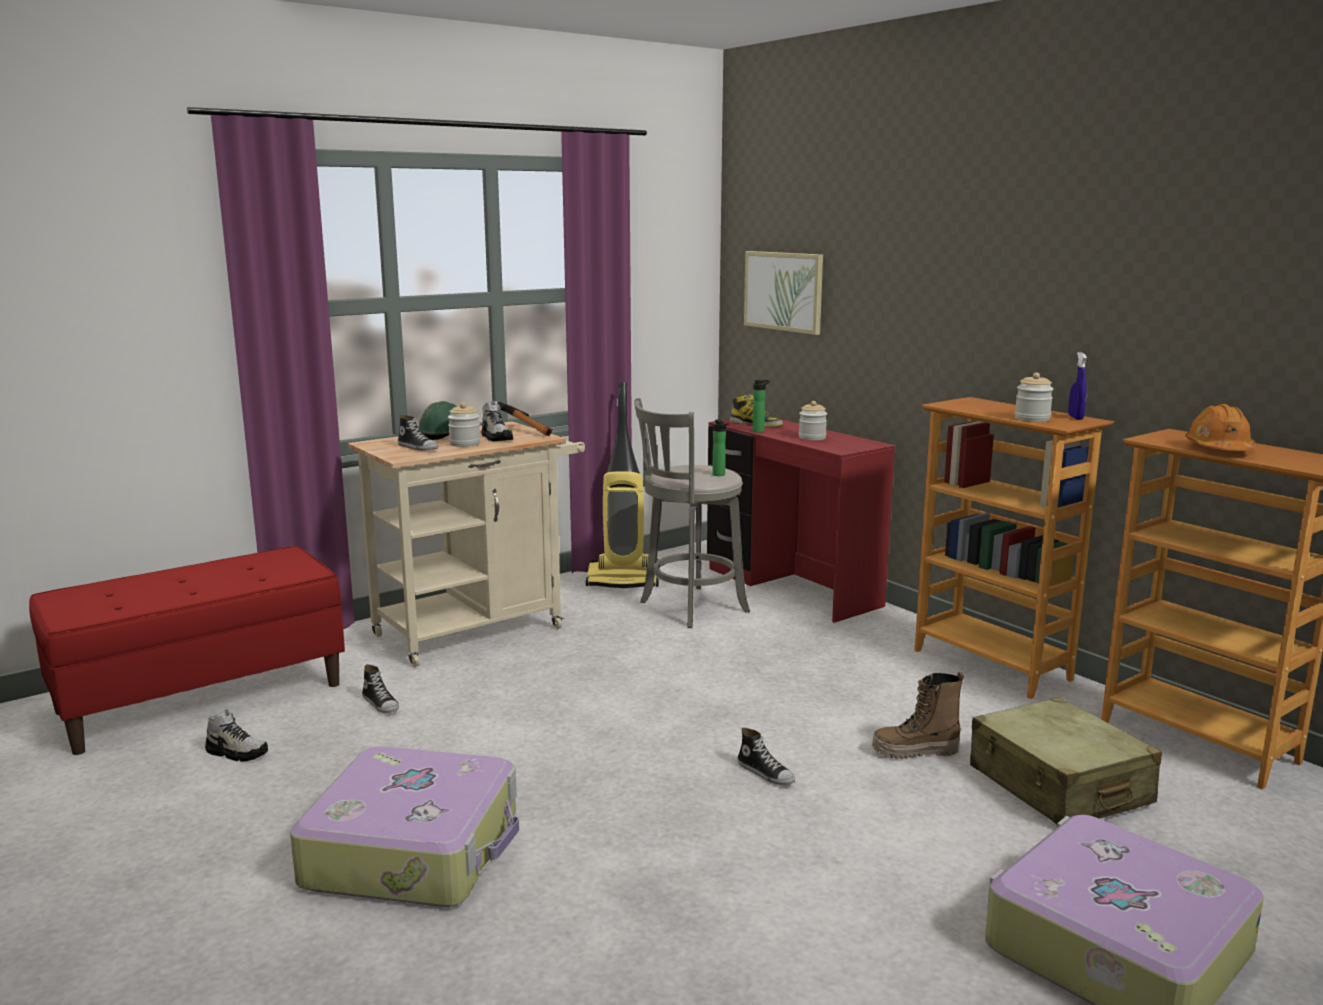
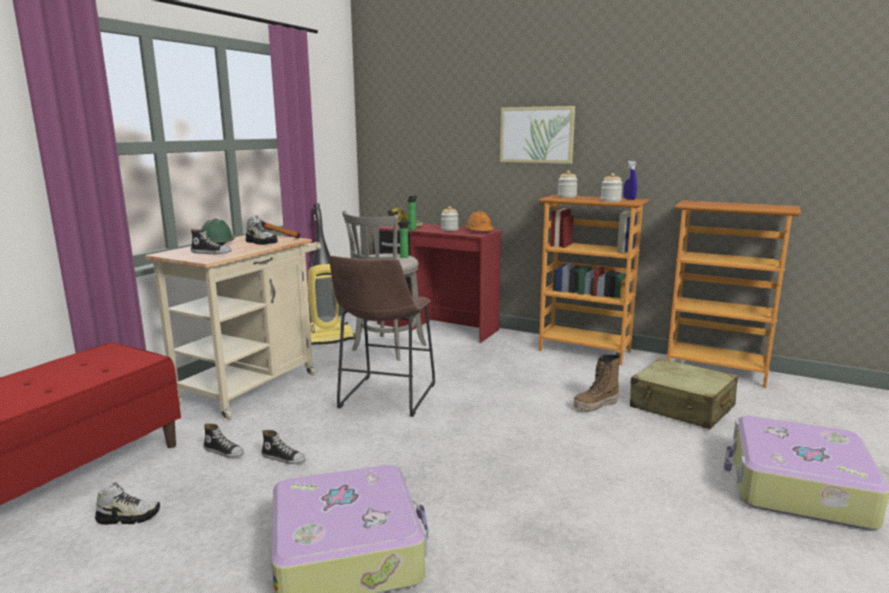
camera: 25 degrees left, 0 degrees up
(465, 444) = (243, 248): jar -> jar (567, 196)
(622, 677) = (385, 398): none -> brown stool
(766, 773) = (530, 437): shoe -> shoe (284, 458)
(784, 291) = (409, 140): picture -> picture (536, 135)
(1219, 449) = (728, 206): orange hard hat -> orange hard hat (479, 231)

